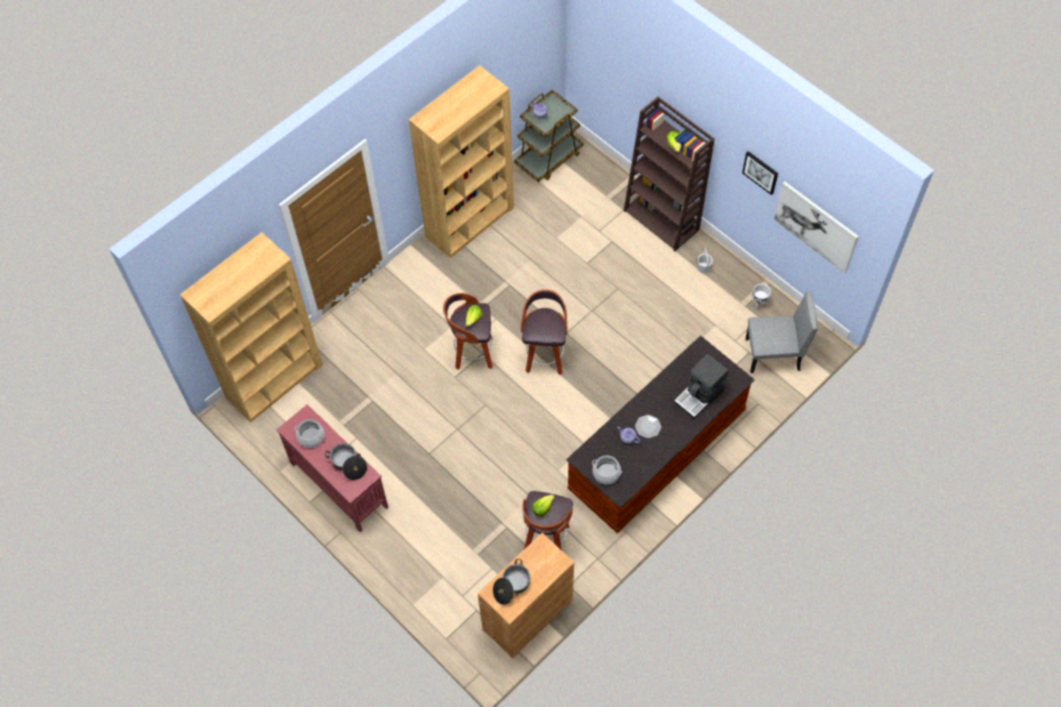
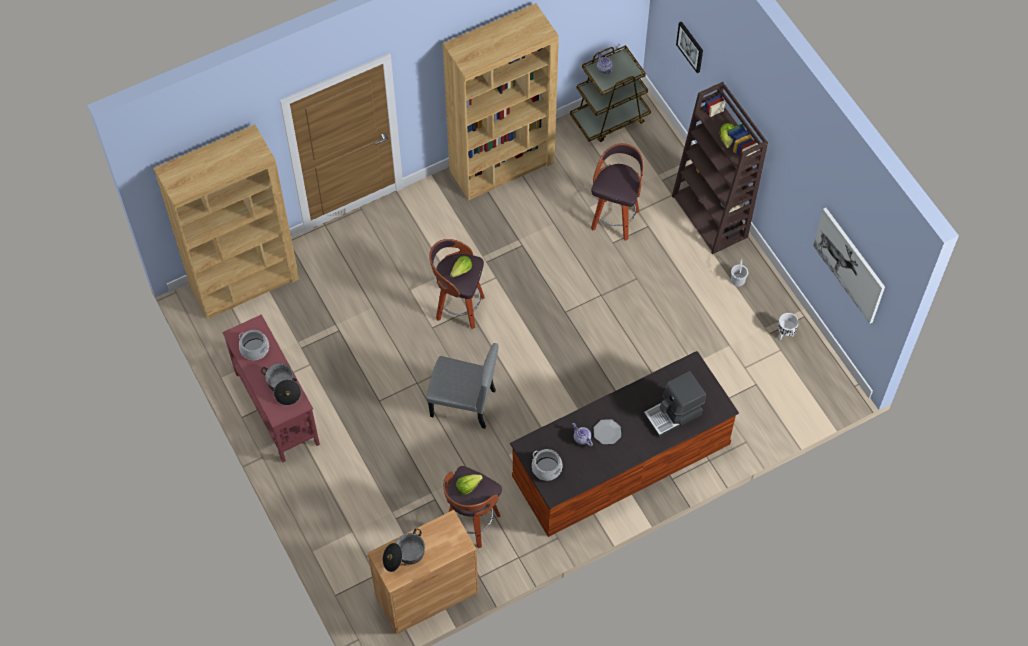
camera: 15 degrees right, 0 degrees up
(545, 356) = (534, 331): stool -> stool (615, 218)
(760, 172) = (806, 191): picture -> picture (690, 46)
(772, 355) = (781, 393): grey chair -> grey chair (463, 403)

